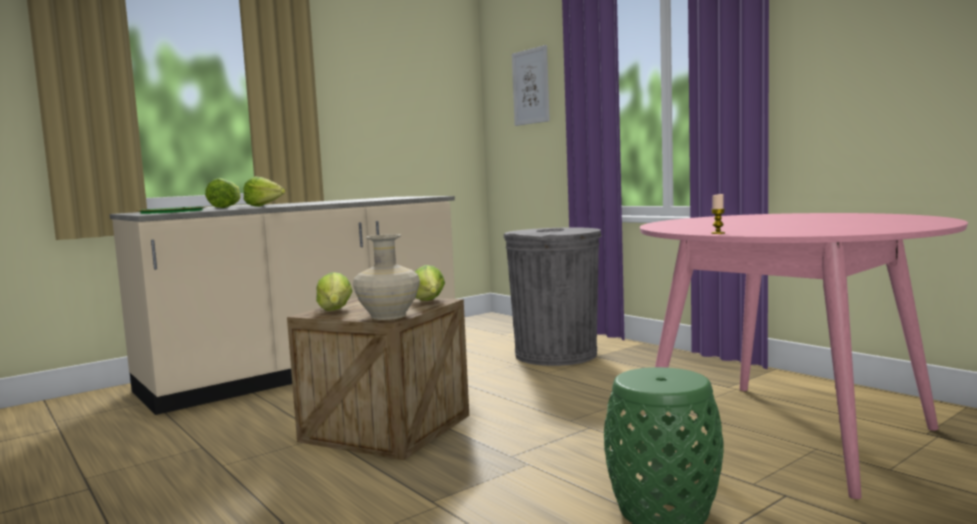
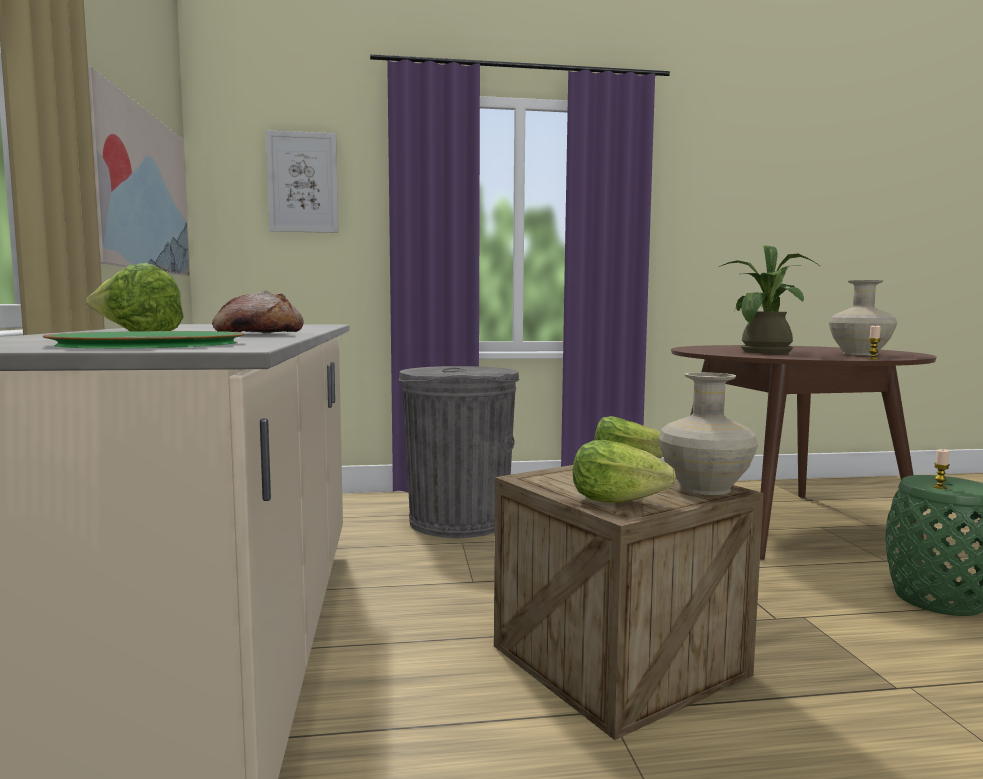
camera: 60 degrees left, 0 degrees up
(265, 206) = (258, 334): lettuce -> bread
(401, 118) = (136, 190): none -> picture
(633, 376) = (939, 487): none -> candle
(723, 223) = (764, 352): none -> potted plant
(788, 433) = (783, 523): pink dining table -> brown dining table
(800, 228) = (860, 354): none -> beige vase

